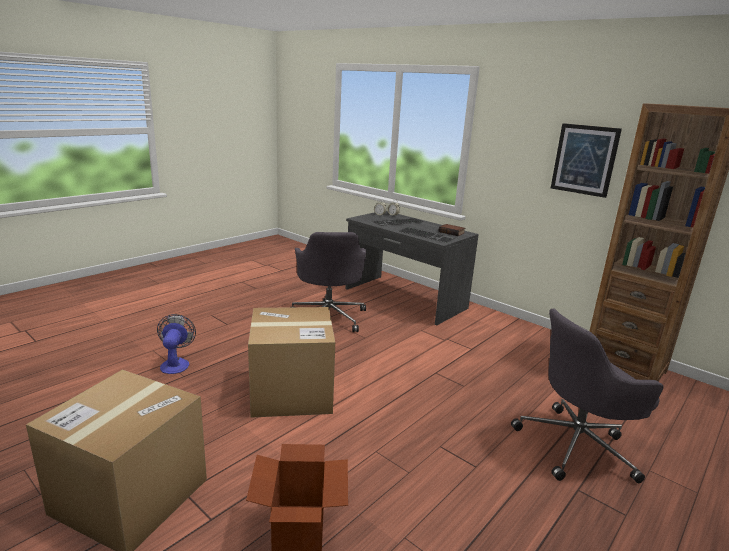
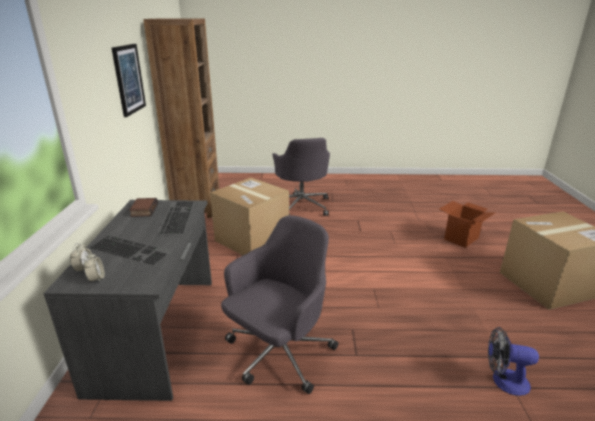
camera: 130 degrees left, 5 degrees up
(176, 363) = (504, 380): fan -> fan turned 60 degrees clockwise
(291, 392) = (410, 293): cardboard box -> cardboard box (252, 239)
(577, 445) = (301, 206): grey office chair -> grey office chair turned 45 degrees clockwise

